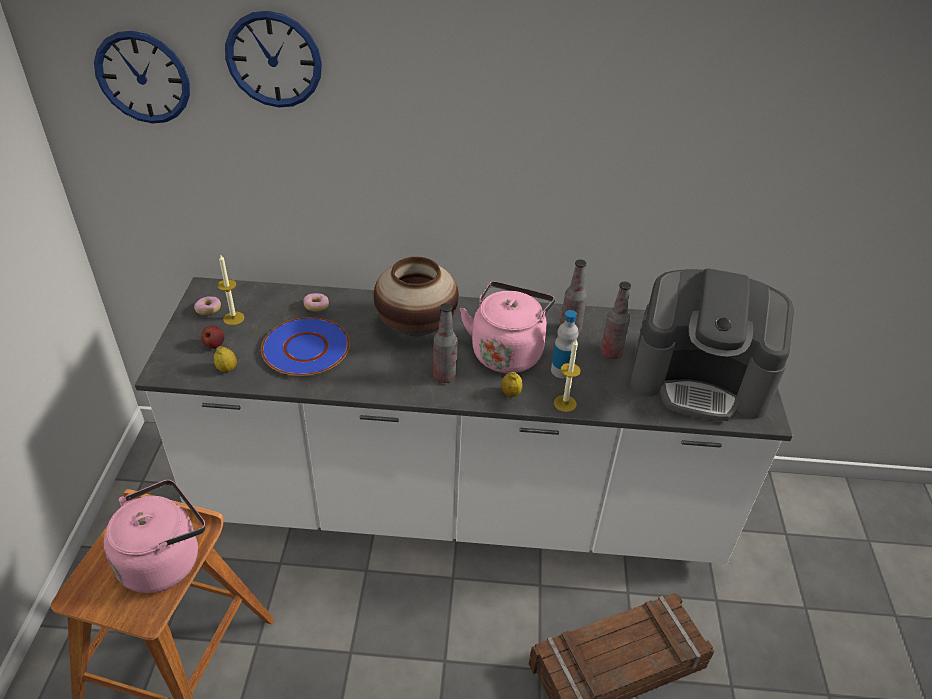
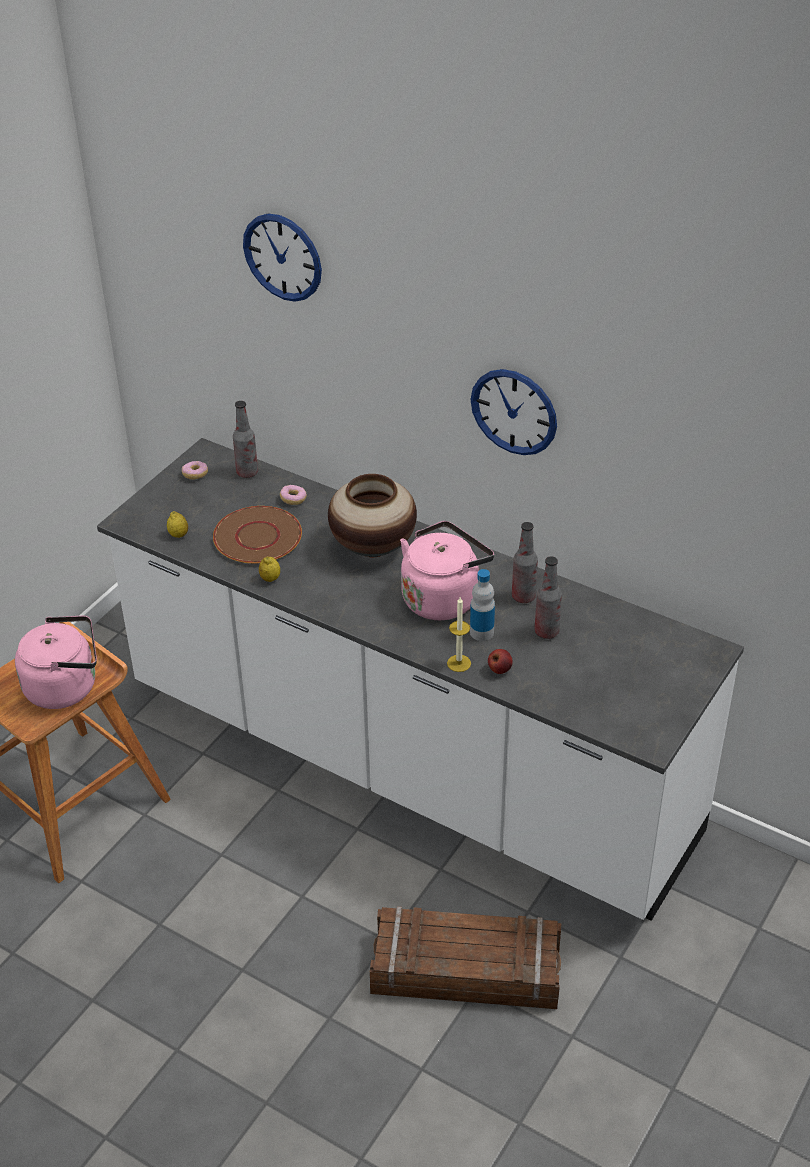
camera: 30 degrees right, 0 degrees up
(143, 78) = (178, 246): wall clock -> wall clock (514, 411)
(214, 345) = (181, 510): apple -> apple (499, 669)
(233, 318) = (212, 489): candle -> none
(305, 348) = (257, 536): blue plate -> brown plate
(444, 376) = (364, 602): bottle -> bottle (247, 472)
(511, 393) = (414, 637): lemon -> lemon (270, 579)
(700, 378) = (618, 685): coffee machine -> none

